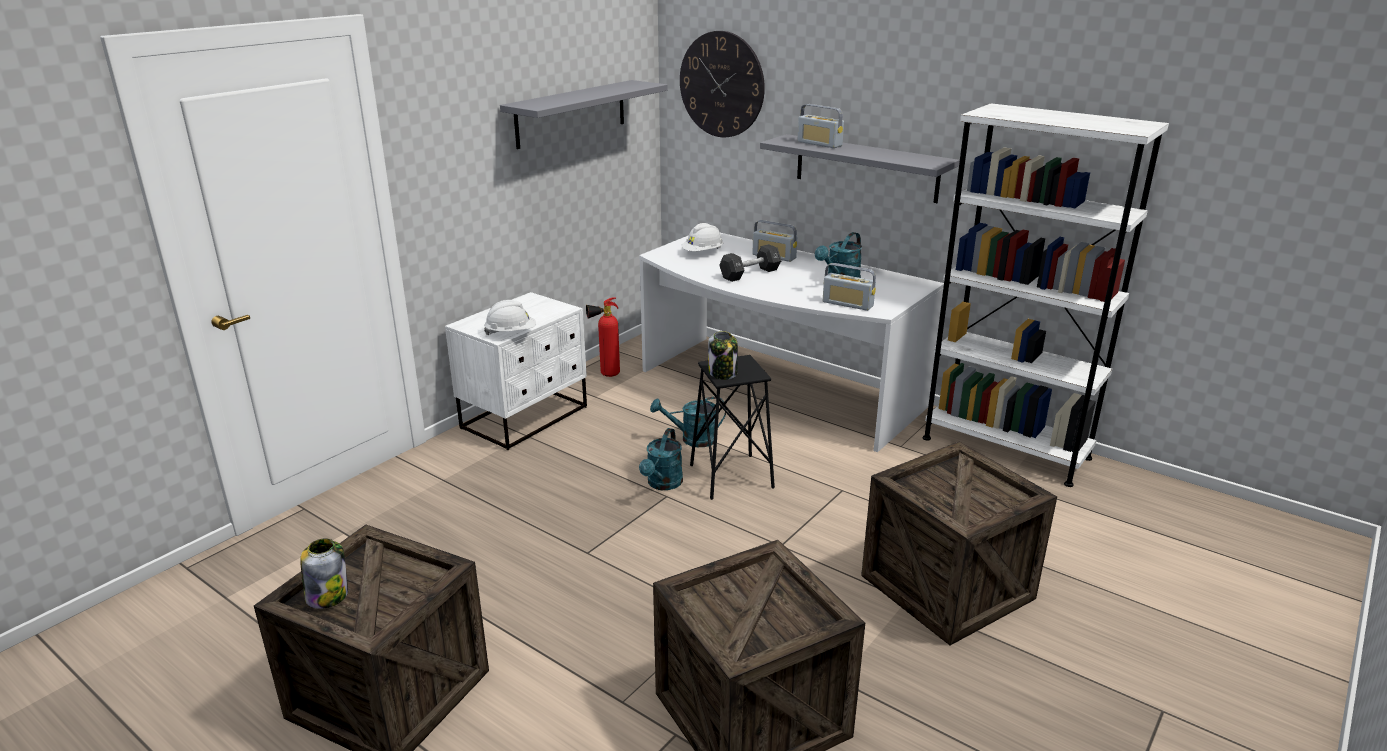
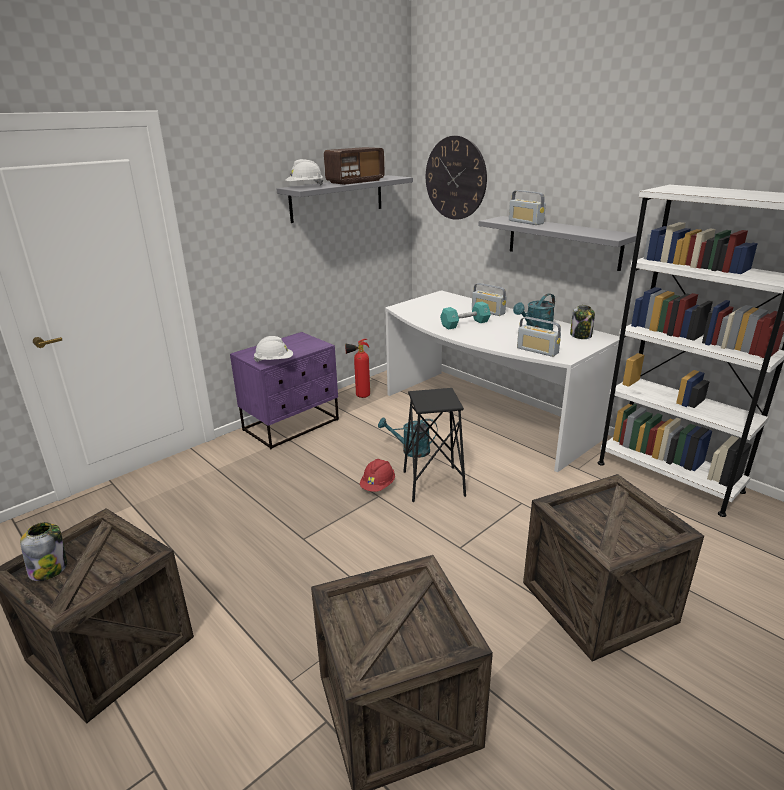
camera: 10 degrees right, 0 degrees up
(526, 418) = (292, 425): white nightstand -> purple nightstand
(597, 92) = (355, 181): none -> radio
(662, 484) = (378, 486): turquoise watering can -> red hard hat
(703, 253) = (433, 307): white hard hat -> white hard hat (305, 187)
(723, 373) = (425, 401): jar -> jar (581, 335)
(750, 273) = (465, 324): black dumbbell -> turquoise dumbbell

